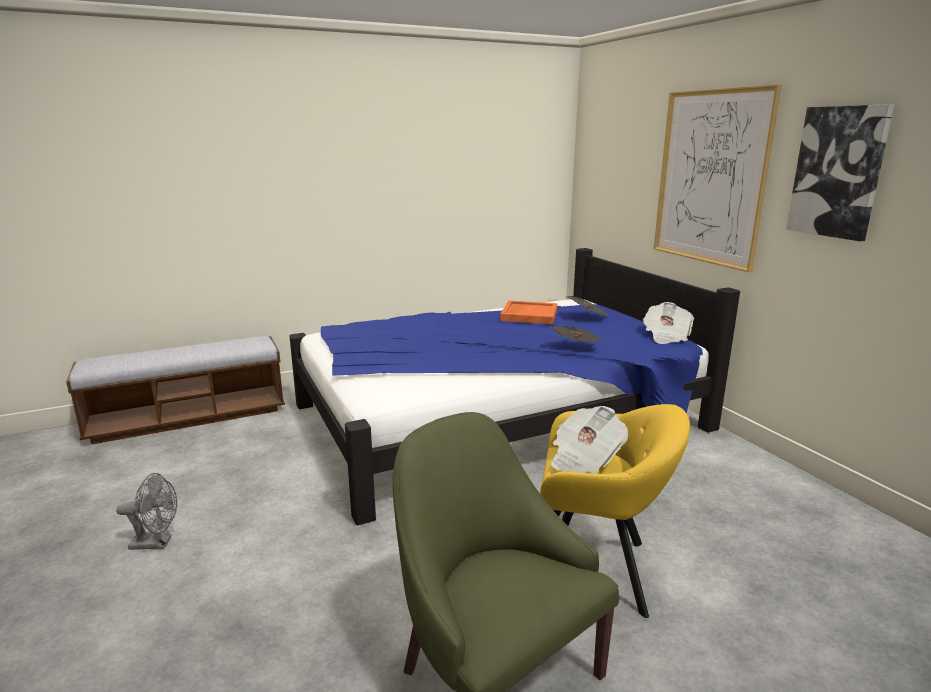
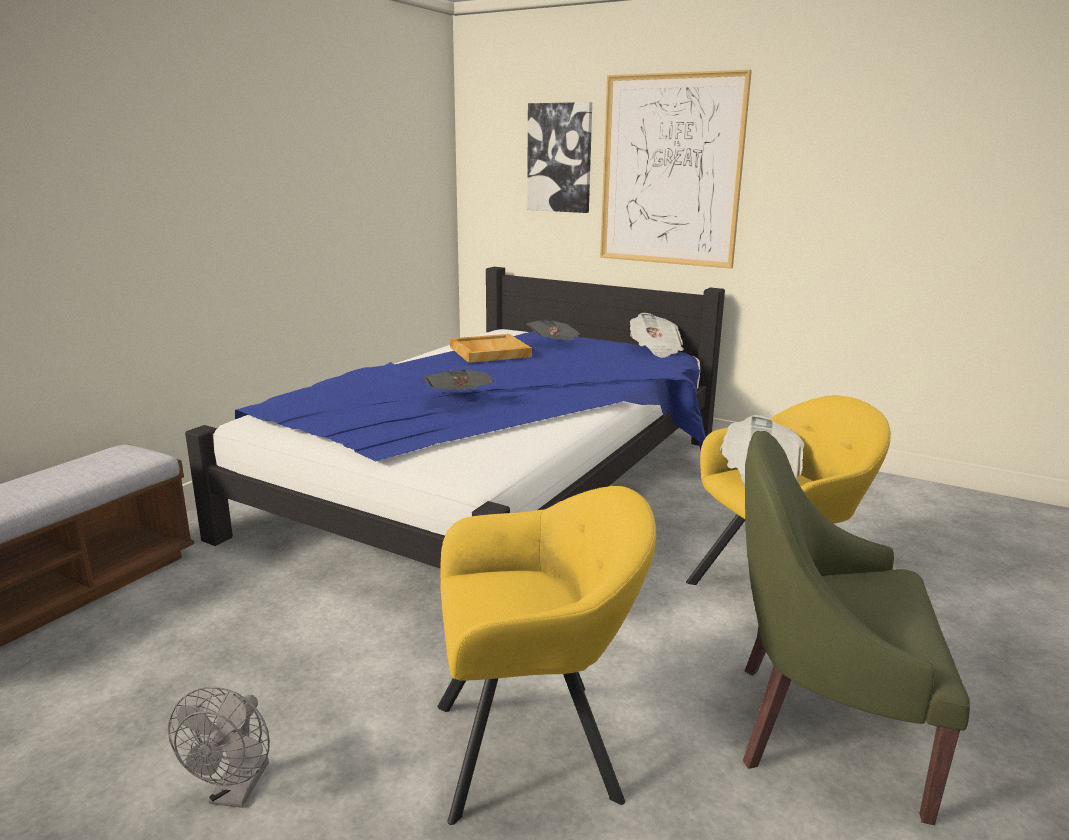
camera: 35 degrees left, 0 degrees up
(157, 543) = (236, 792): grey fan -> grey fan turned 135 degrees clockwise
(304, 592) = (536, 748): none -> yellow armchair
(529, 315) = (489, 351): orange tray -> beige tray
(576, 348) = (597, 375): newspaper -> newspaper (459, 399)
(838, 172) = (823, 158): picture -> picture (560, 158)

